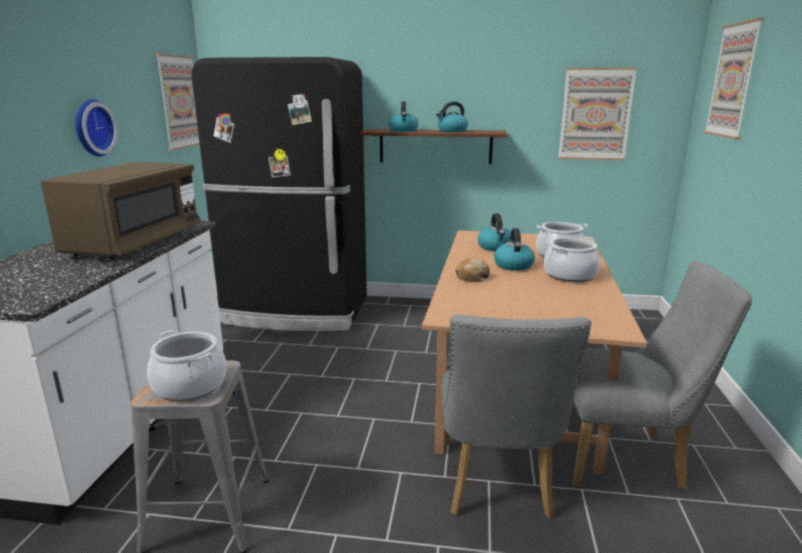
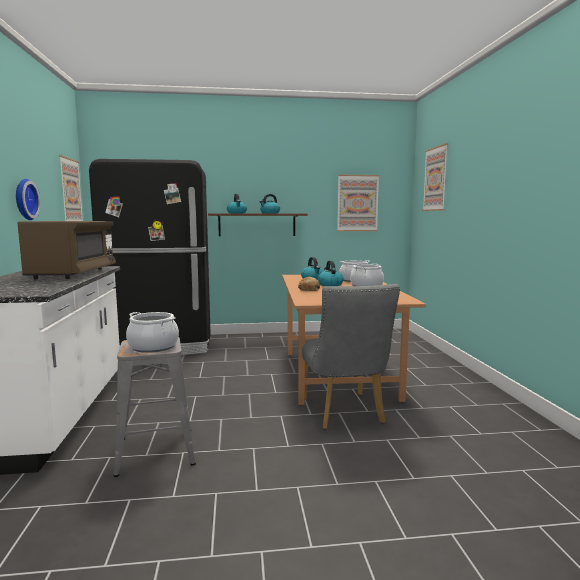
camera: 15 degrees left, 10 degrees down
(627, 458) = (416, 393): grey chair -> none

